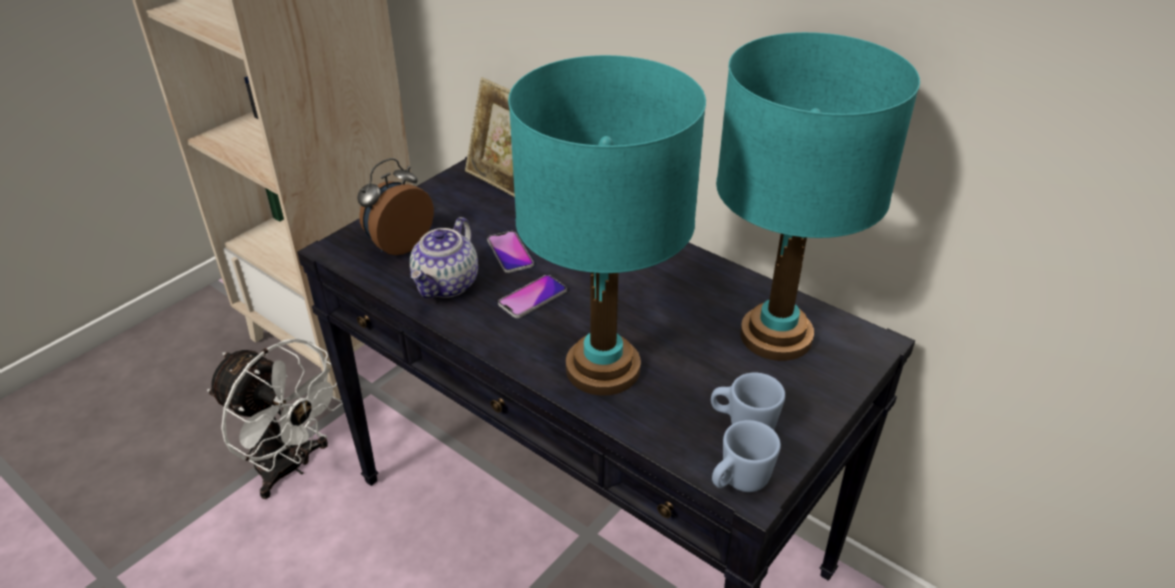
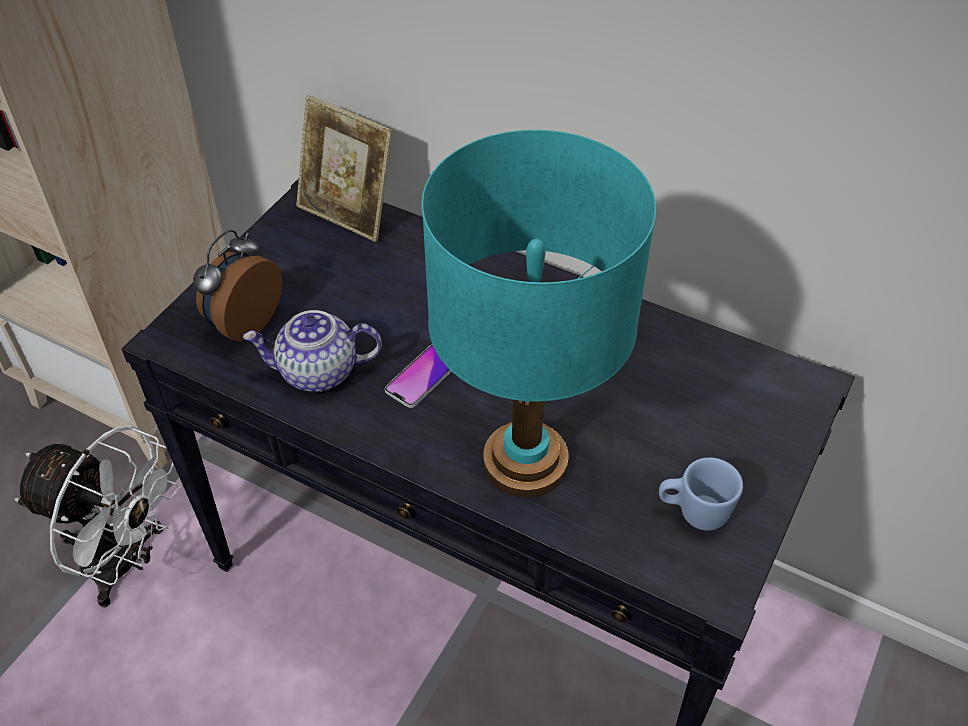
camera: 10 degrees left, 10 degrees up
(447, 285) = (317, 372): teapot -> teapot turned 75 degrees clockwise
(510, 253) = (380, 318): phone -> none
(738, 482) = (703, 584): blue mug -> none
(775, 336) = (706, 392): turquoise table lamp -> none

